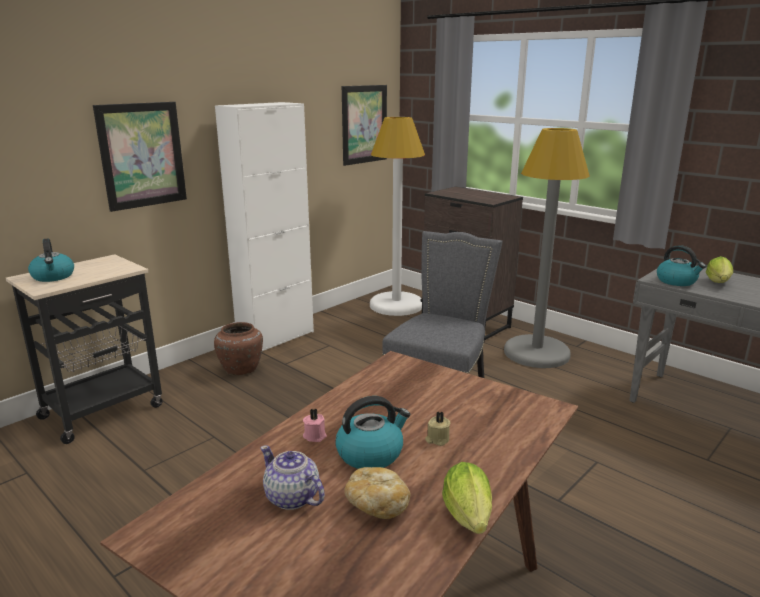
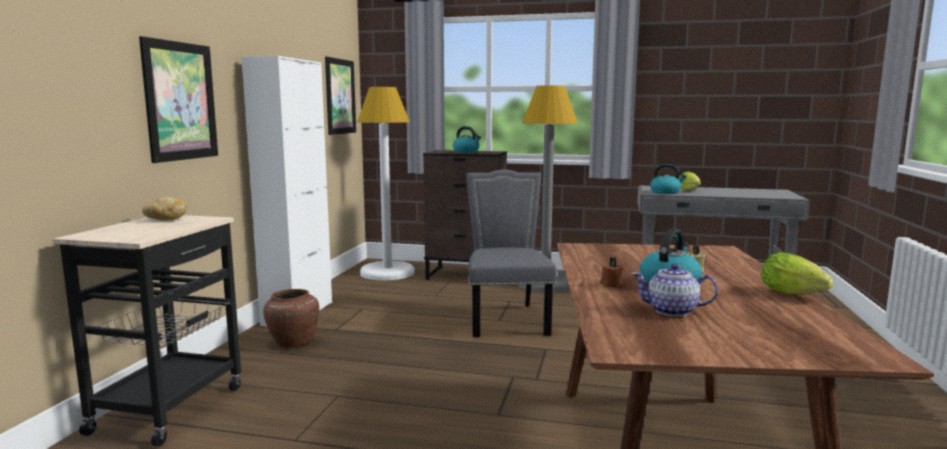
camera: 30 degrees left, 10 degrees down
(53, 277) = (125, 231): kettle -> kettle (466, 151)
(315, 435) = (610, 284): pink candle -> brown candle
(376, 505) = (731, 301): bread -> bread (165, 219)

